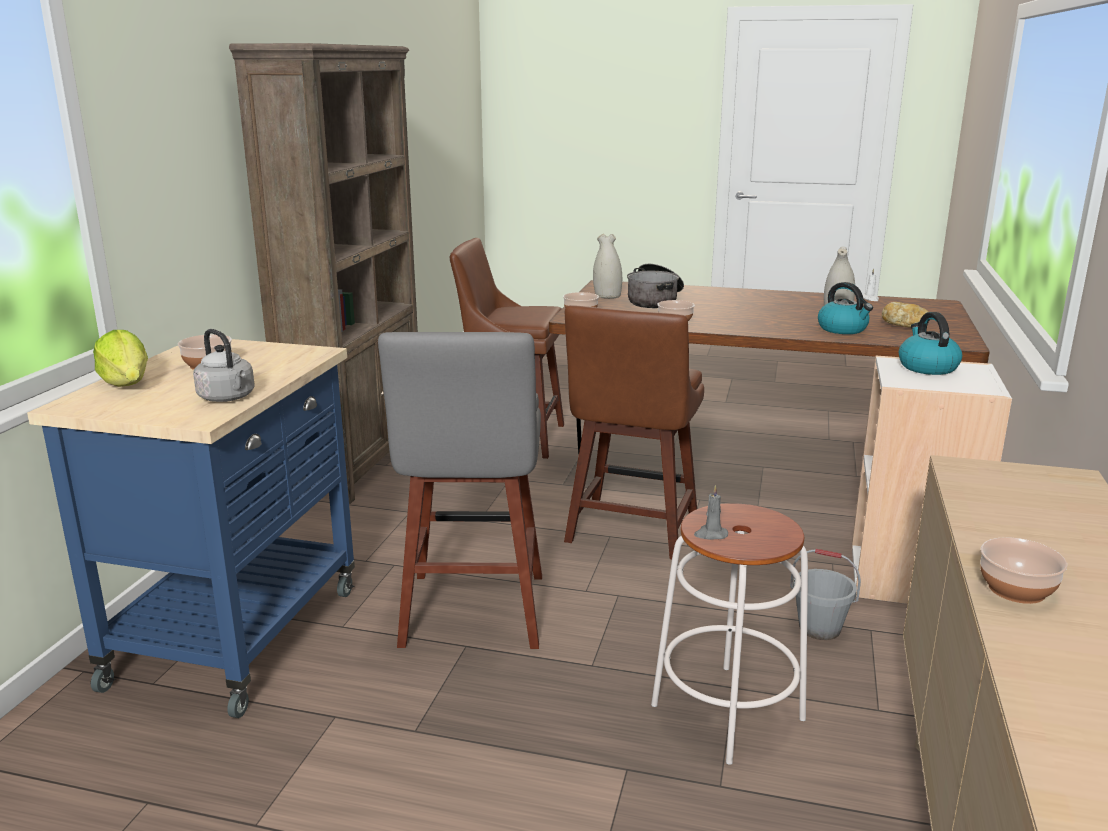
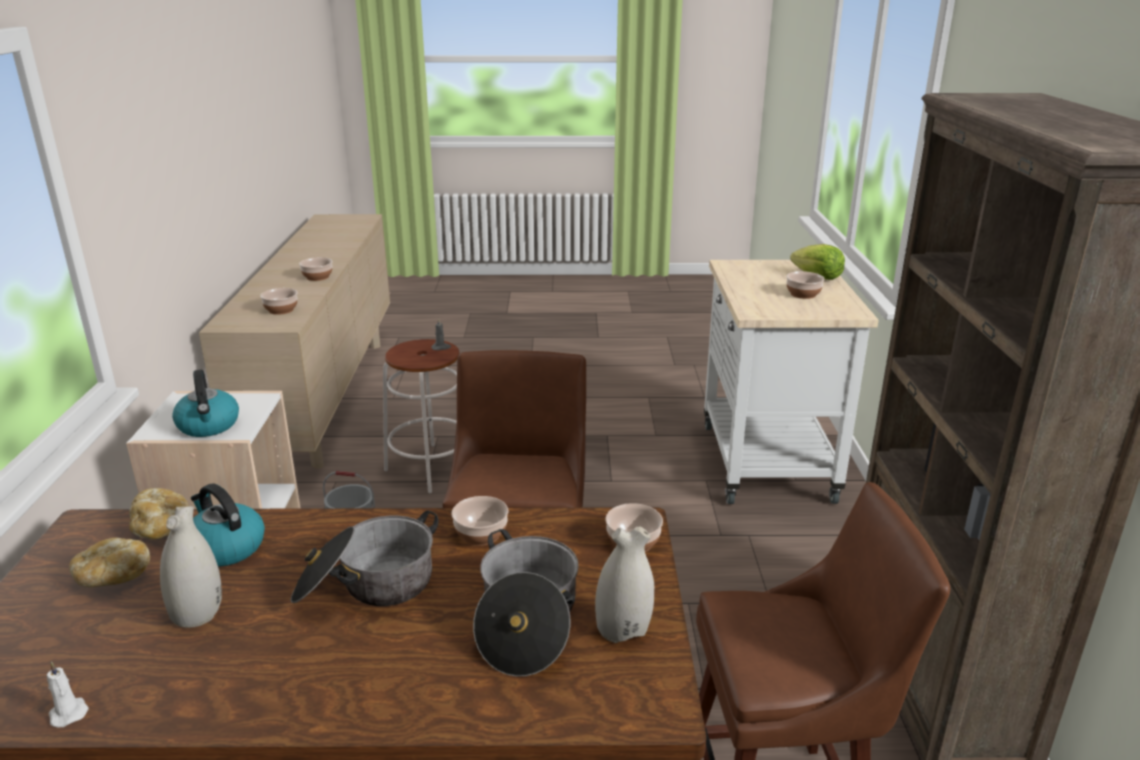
camera: 165 degrees right, 5 degrees up
(228, 398) = (737, 275): grey kettle -> none
(236, 635) = (767, 464): blue cart -> white cart
(472, 612) = (623, 503): grey stool -> none
(744, 313) = (367, 585): none -> cooking pot
(899, 339) = (161, 528): none -> bread
(1004, 499) = (280, 310): none -> bowl

